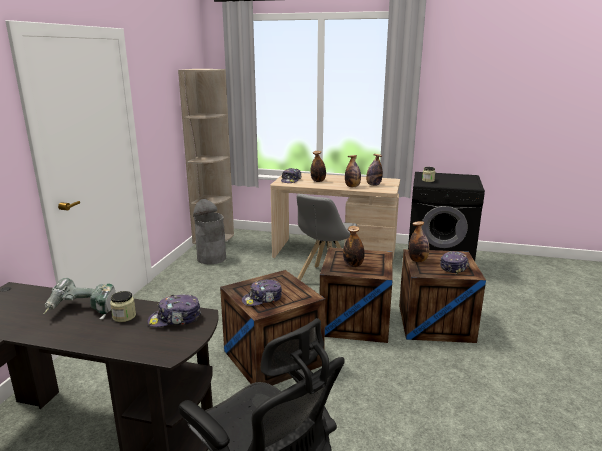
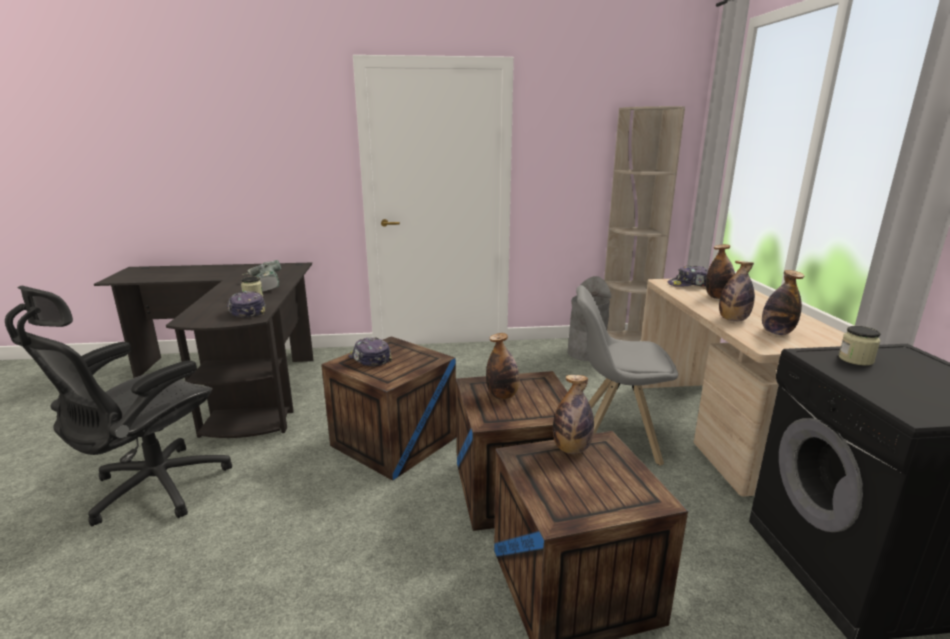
camera: 70 degrees right, 0 degrees up
(454, 267) = (577, 492): cap -> none

